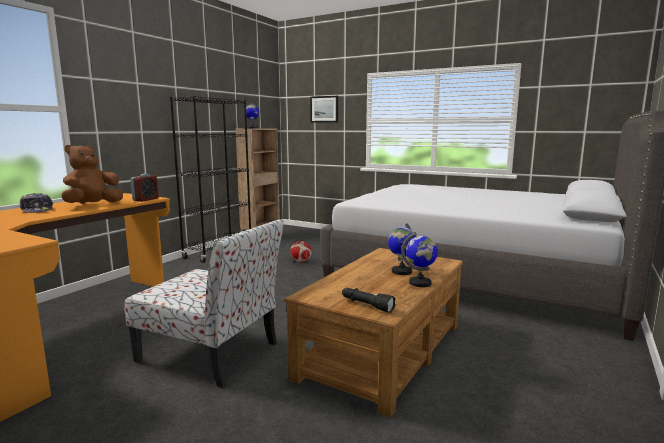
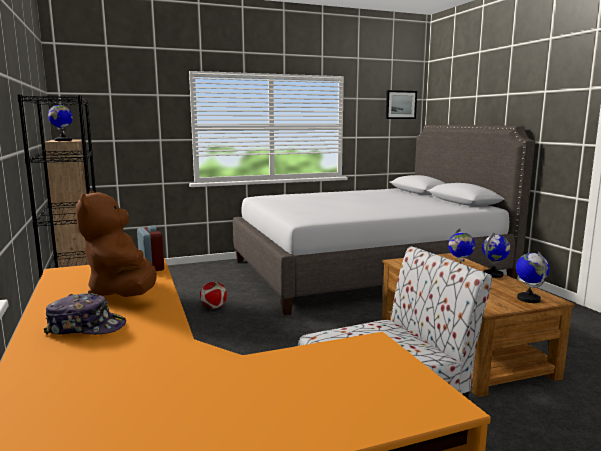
camera: 50 degrees left, 0 degrees up
(324, 109) = (129, 112): picture -> picture (400, 104)
(366, 305) = (528, 299): black flashlight -> globe

